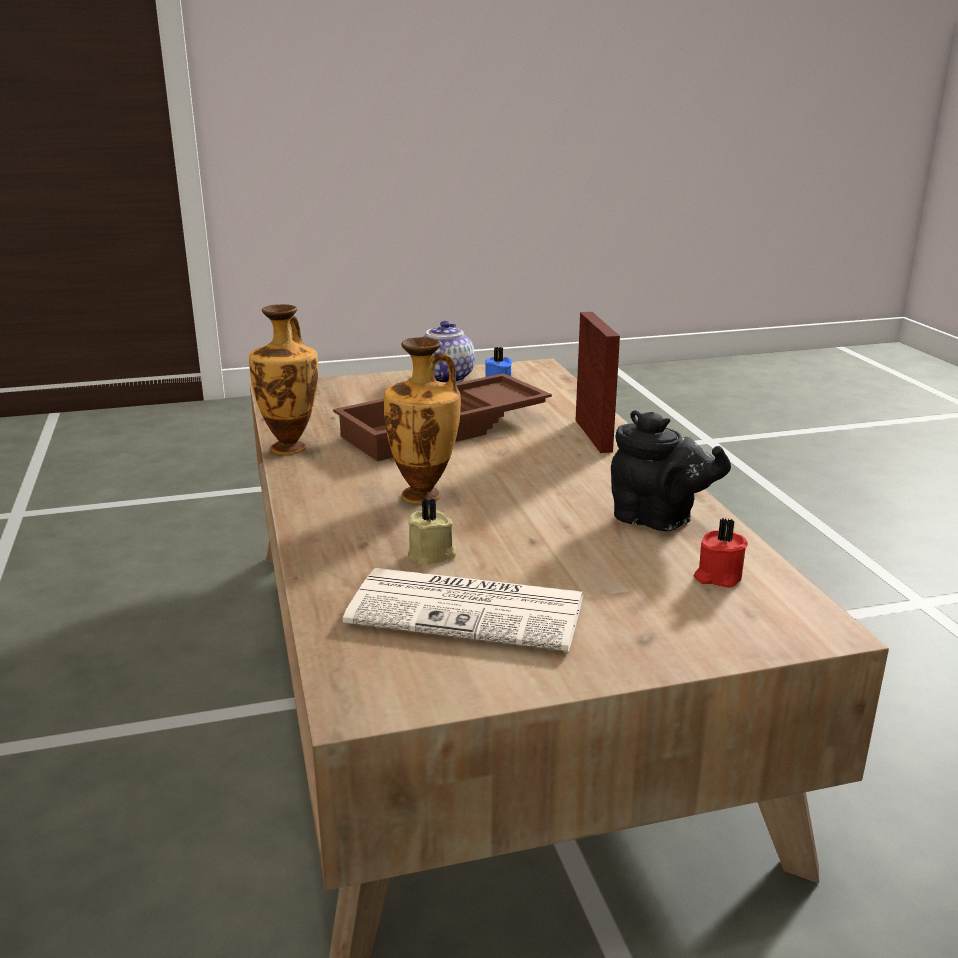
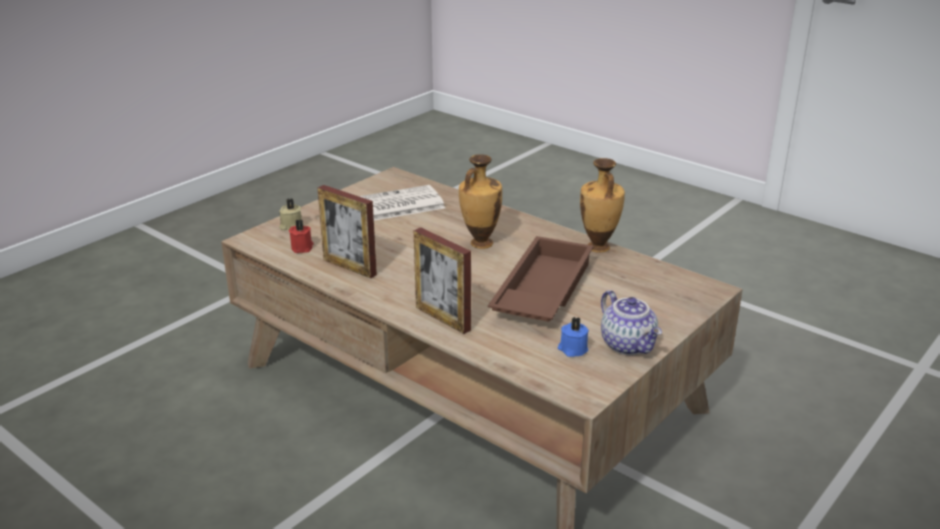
camera: 145 degrees right, 5 degrees up
(432, 555) = (434, 219): beige candle -> beige candle (291, 226)
(658, 520) = (349, 267): black teapot -> picture frame

